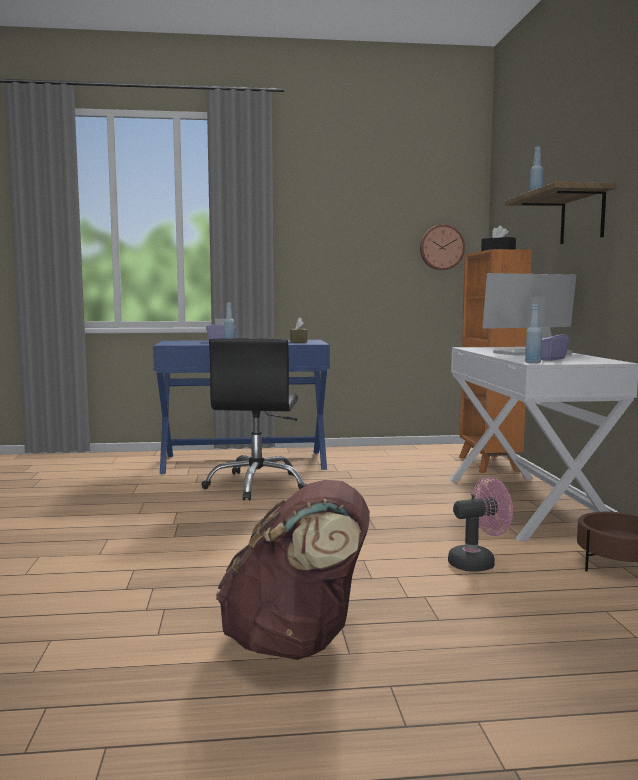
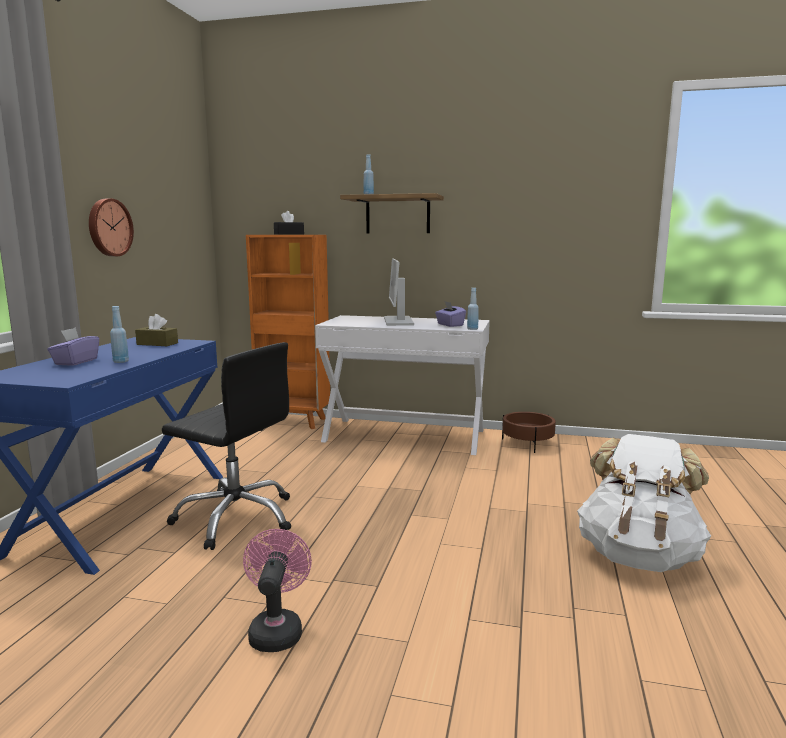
camera: 70 degrees left, 5 degrees up
(297, 643) = (638, 556): brown backpack -> white backpack
(441, 247) = (188, 224): wall clock -> wall clock (109, 227)
(478, 562) = (510, 474): pink fan -> pink fan (276, 629)

